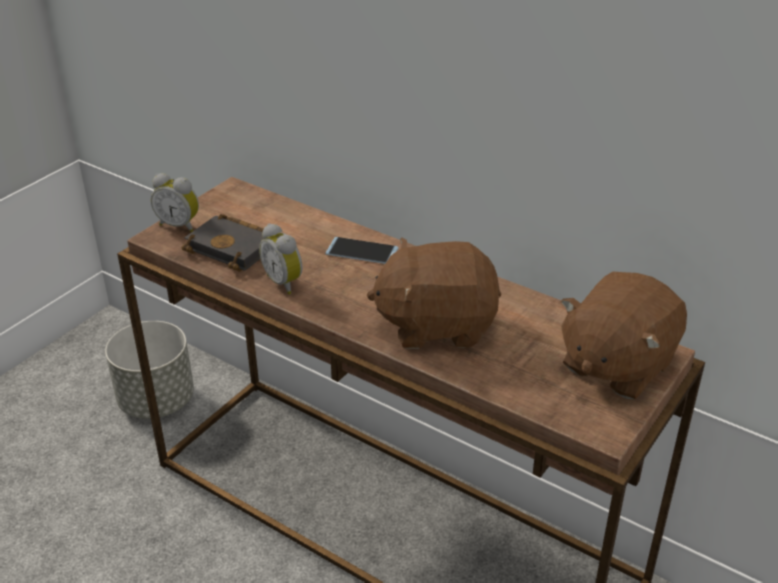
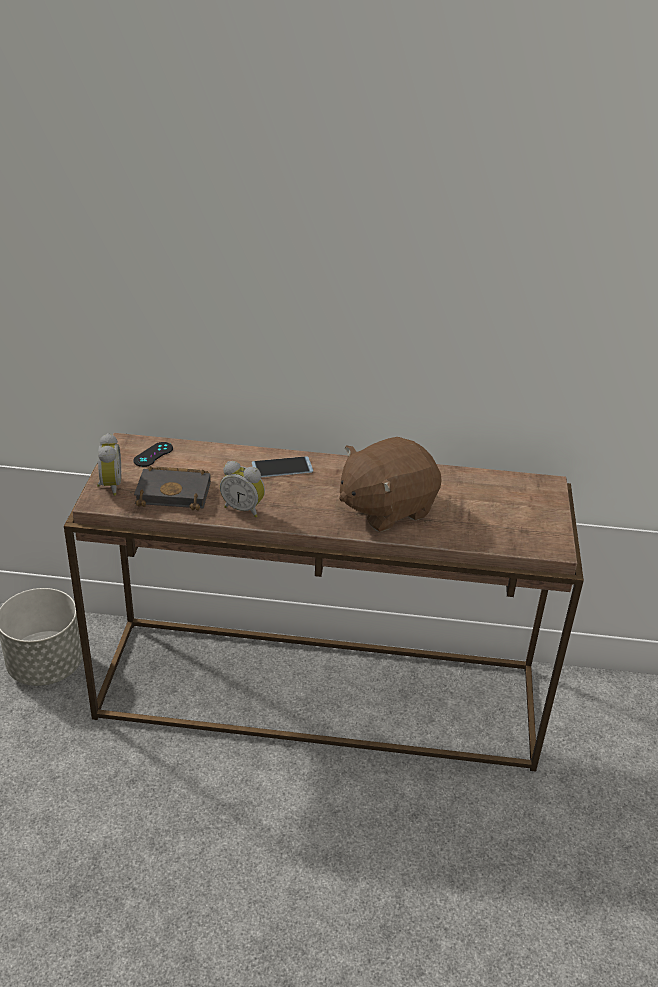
camera: 30 degrees left, 0 degrees up
(180, 225) = (109, 486): alarm clock -> alarm clock turned 90 degrees counterclockwise
(247, 206) = (153, 454): none -> black game controller
(616, 365) = (526, 501): brown plush toy -> none

